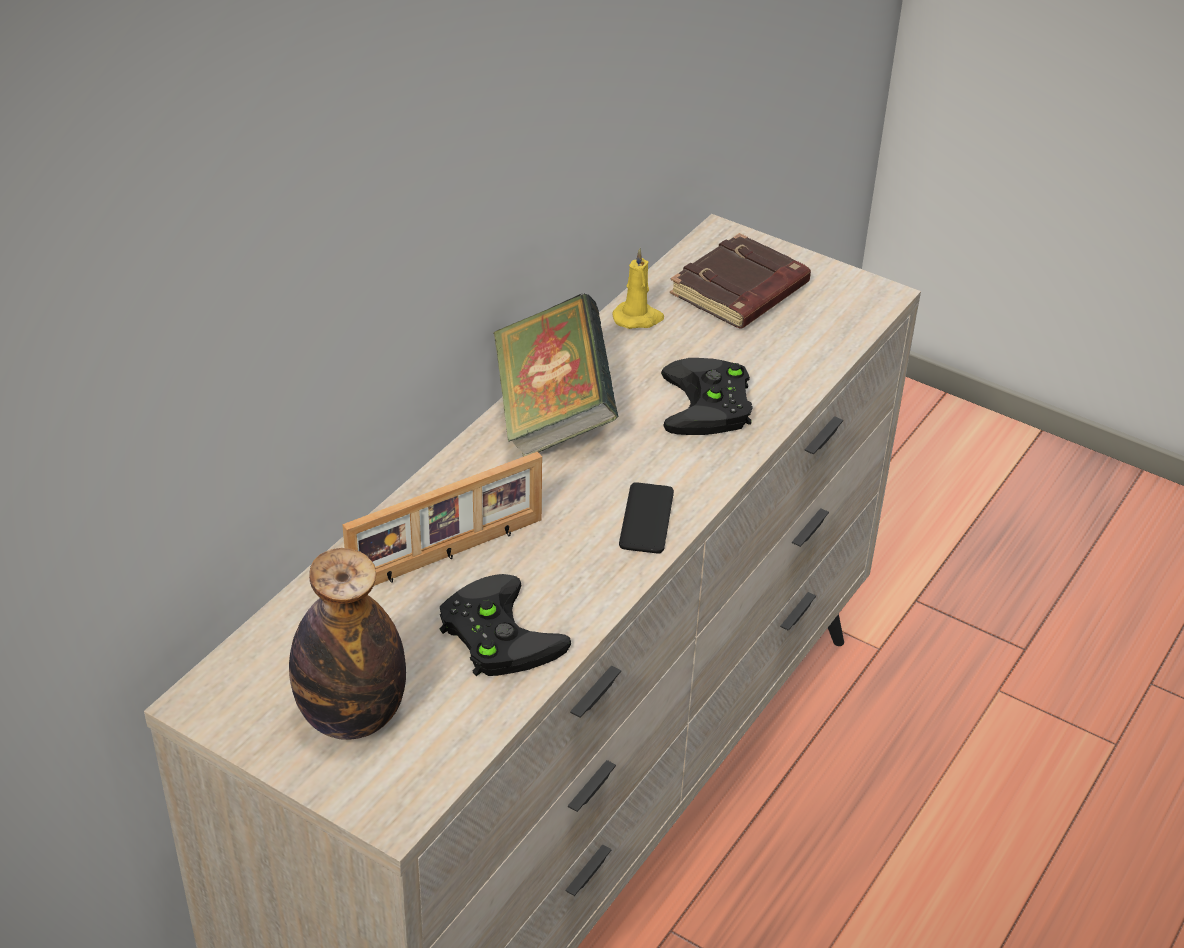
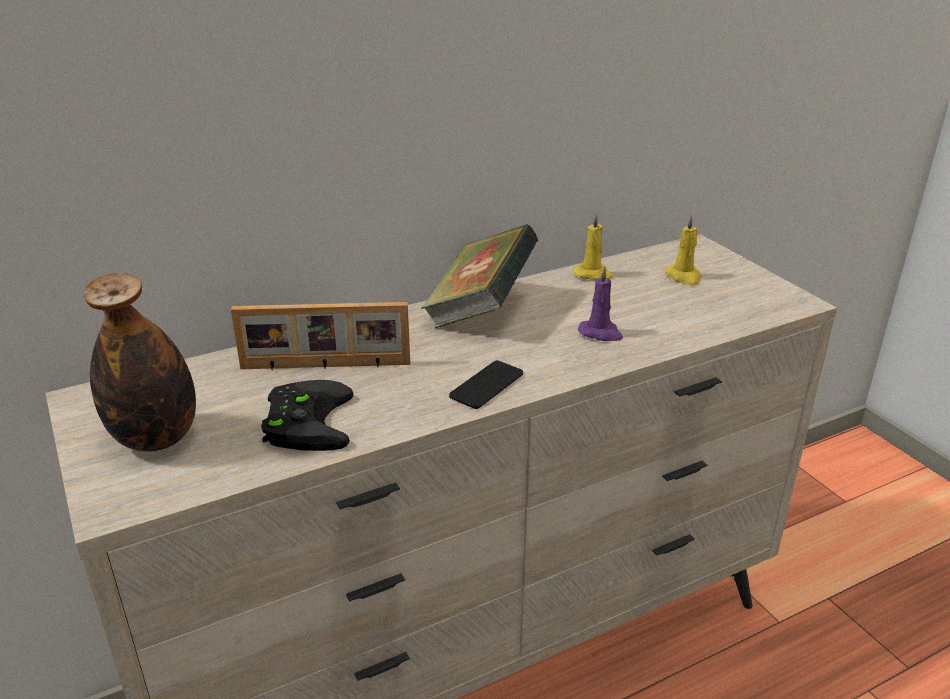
camera: 30 degrees right, 10 degrees down
(710, 406) = (601, 333): black game controller -> purple candle
(740, 292) = (684, 277): brown book -> yellow candle

